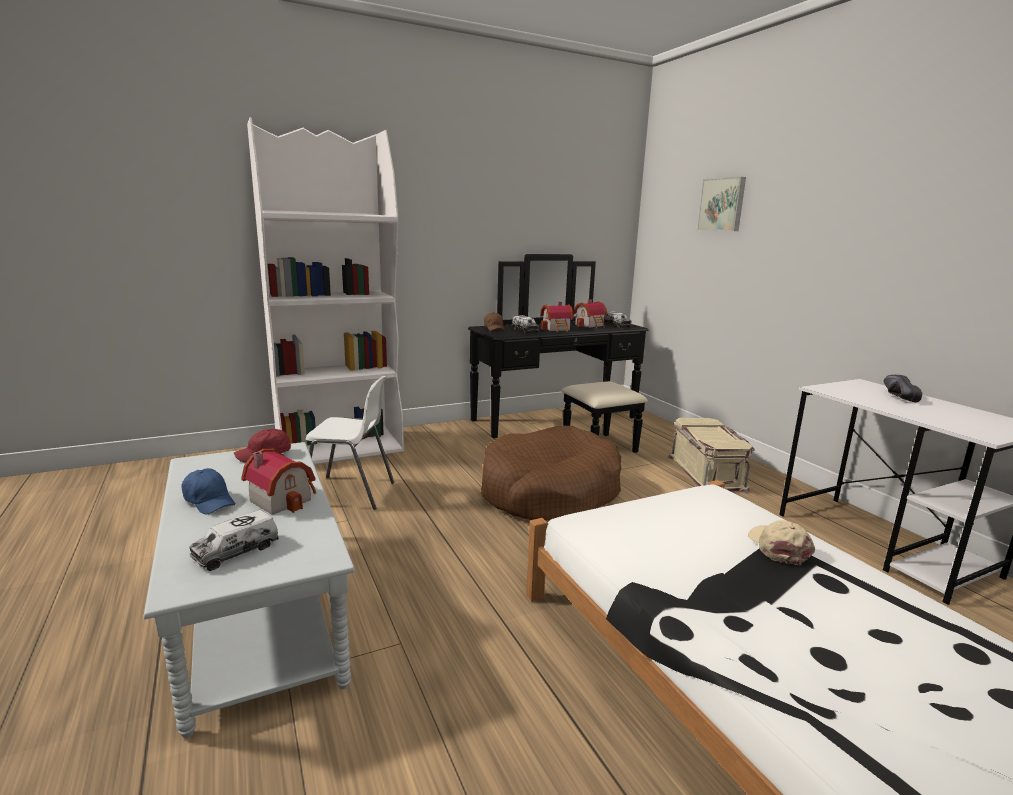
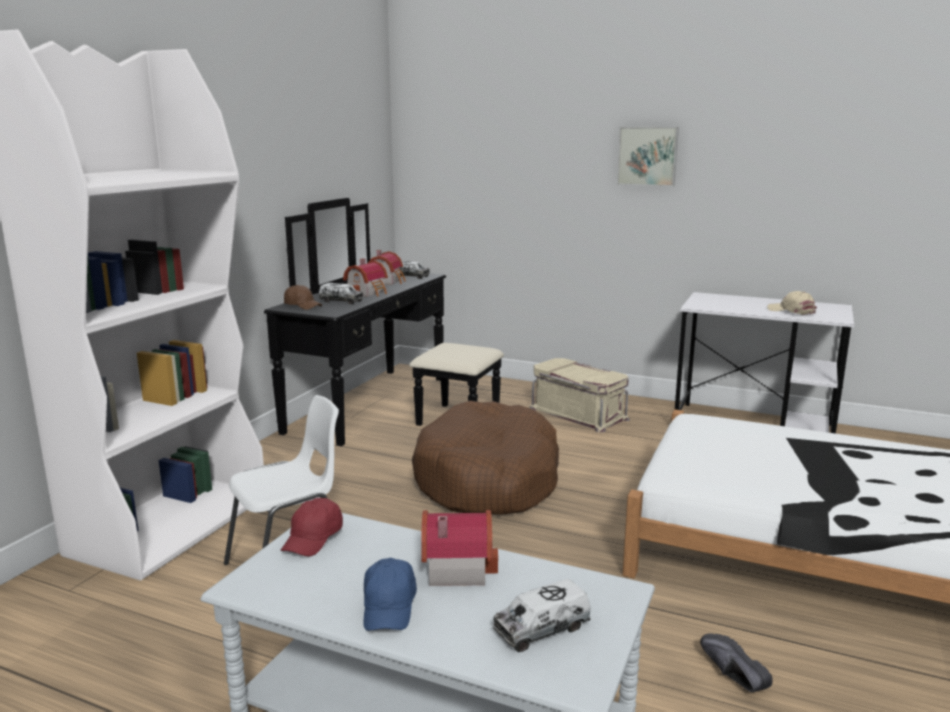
camera: 40 degrees left, 0 degrees up
(209, 501) = (389, 607): blue cap -> blue cap turned 90 degrees clockwise
(236, 551) = (541, 629): toy truck -> toy truck turned 60 degrees clockwise
(722, 204) = (514, 133): picture -> picture (647, 156)
(778, 547) = (800, 443): beige cap -> beige cap (791, 311)
(895, 396) = (742, 302): black shoe -> black shoe (730, 676)

